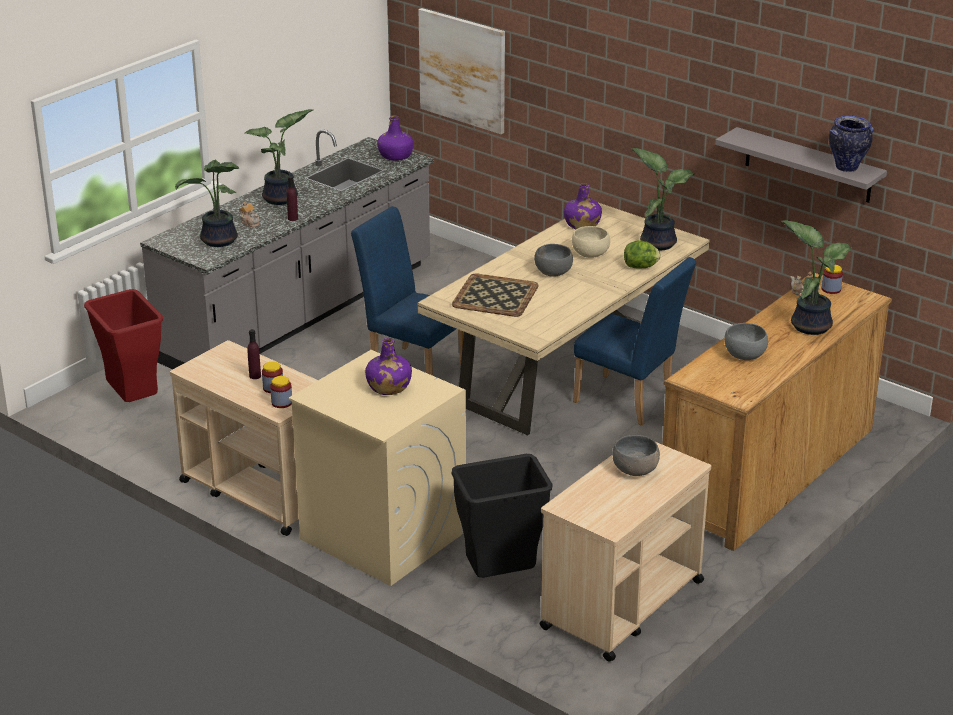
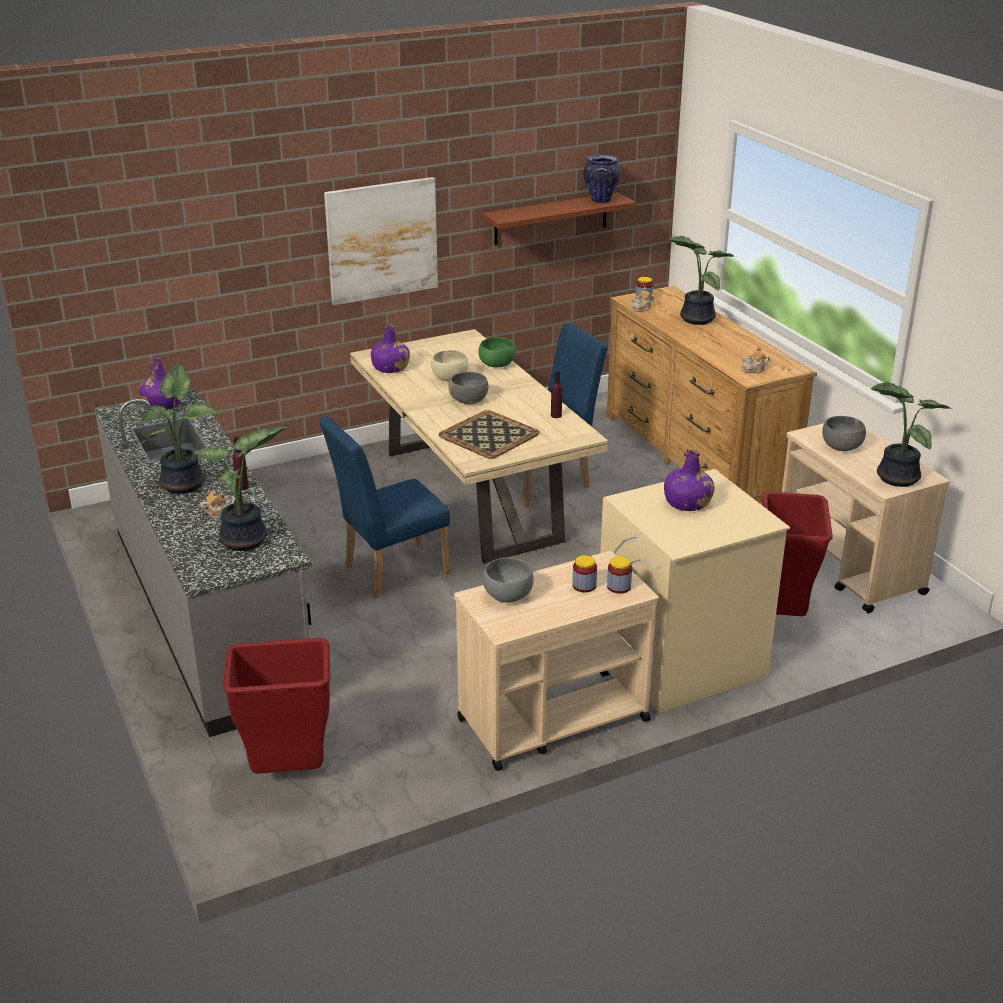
camera: 65 degrees left, 0 degrees up
(255, 376) = (549, 591): purple bottle -> purple bottle (556, 415)
(463, 70) = (154, 289): picture -> picture (382, 240)
(500, 578) = (784, 615): black trash can -> red trash can
(641, 267) = (496, 364): lettuce -> green bowl
(658, 242) = (459, 347): potted plant -> potted plant (894, 477)
(712, 377) = (754, 370): none -> teapot
(745, 355) = (726, 350): grey bowl -> grey bowl (507, 595)
(808, 165) = (551, 219): grey shelf -> brown shelf

